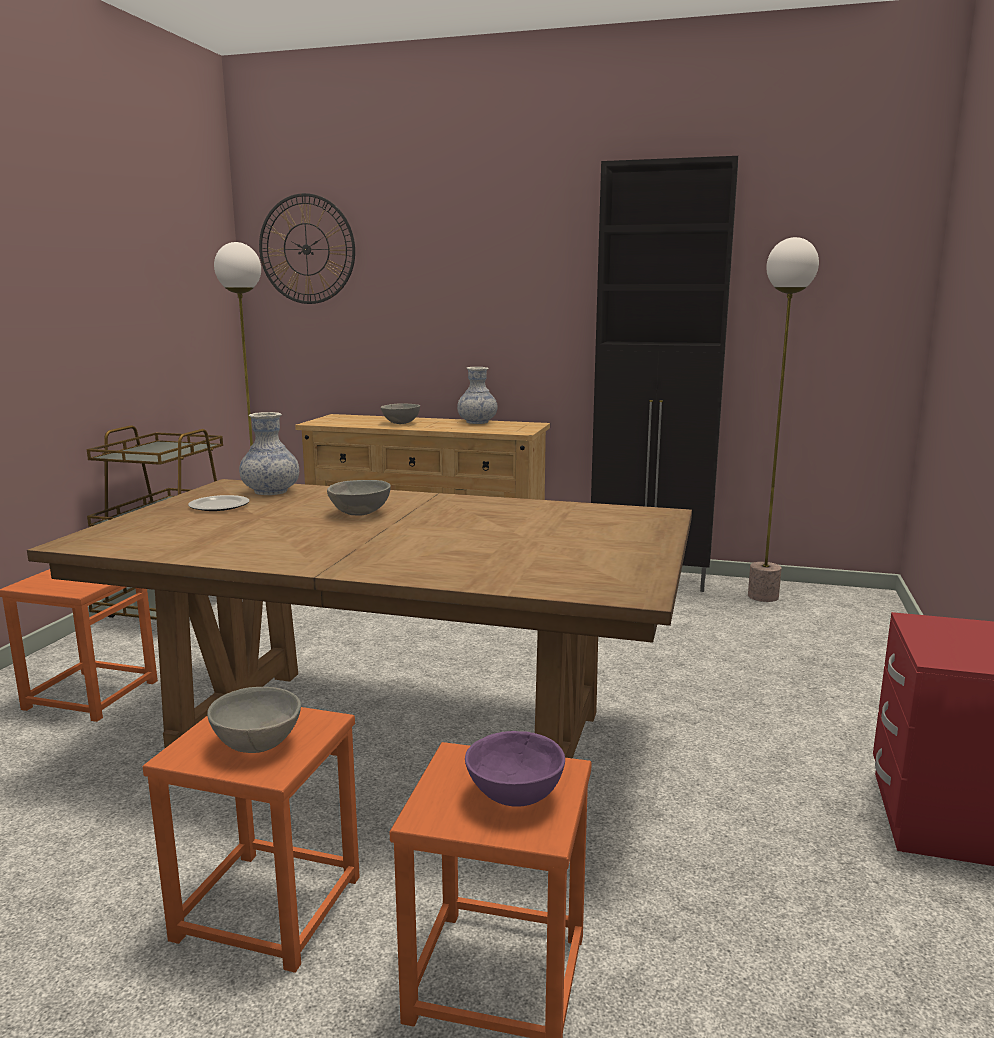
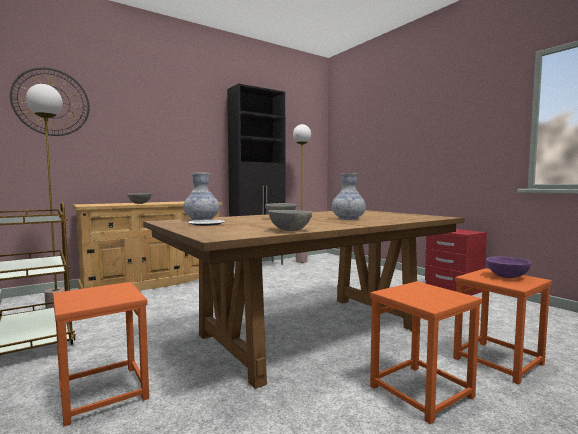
camera: 50 degrees left, 10 degrees down
(258, 743) = (432, 294): grey bowl -> grey bowl (290, 230)
(477, 422) = (175, 201): vase -> vase (348, 219)

